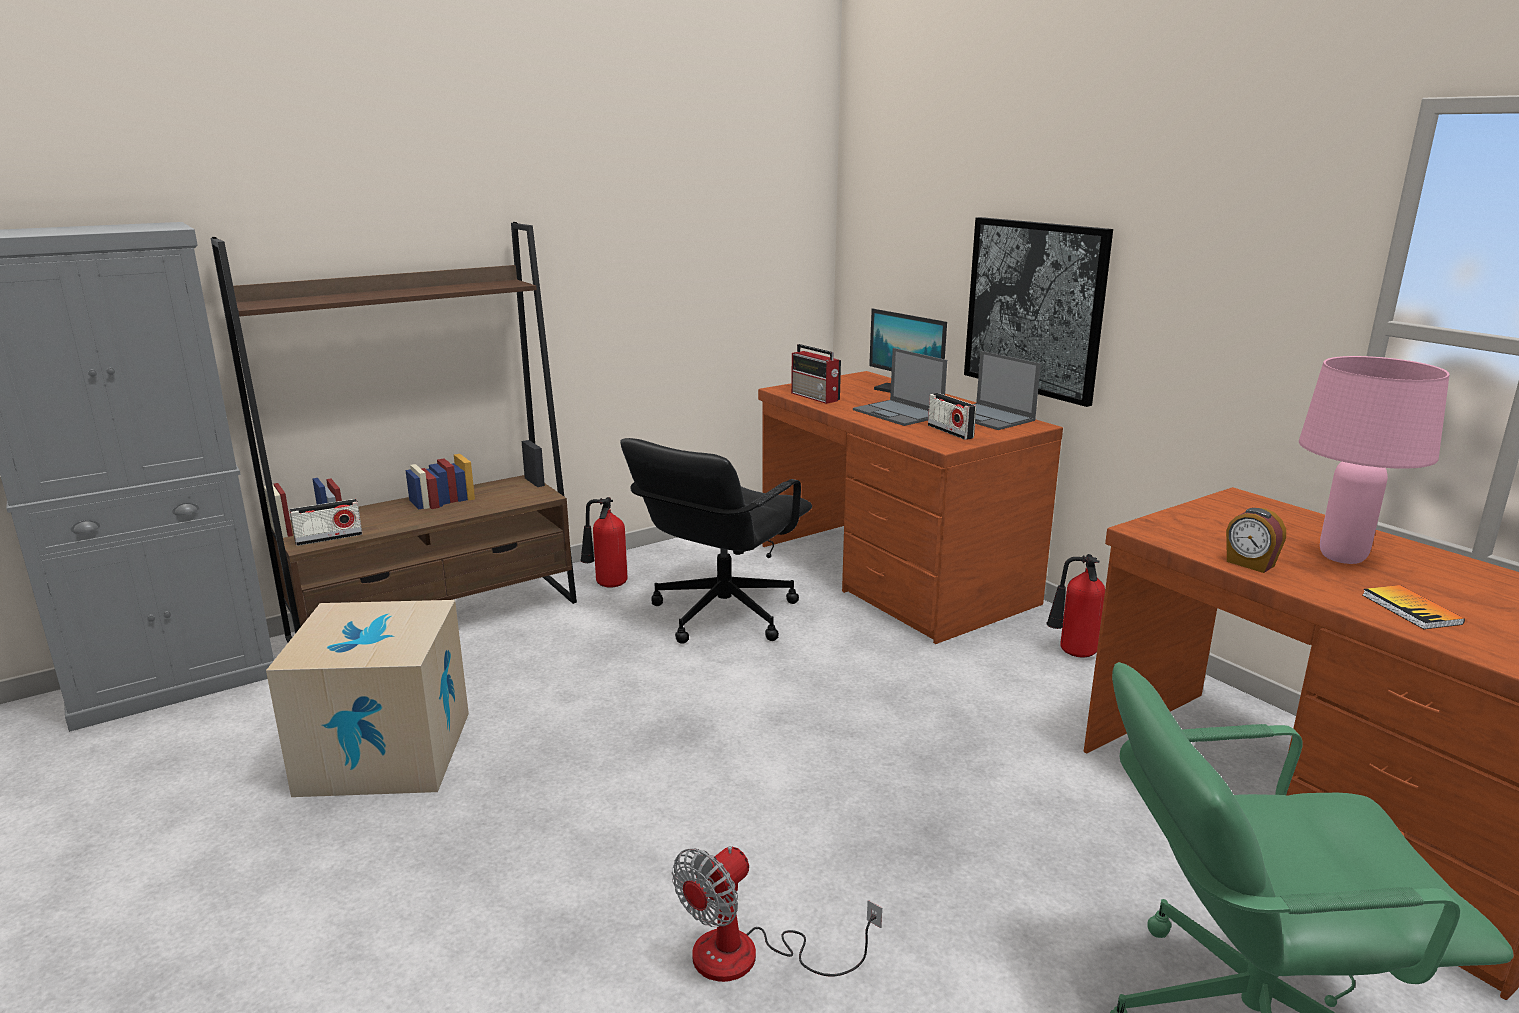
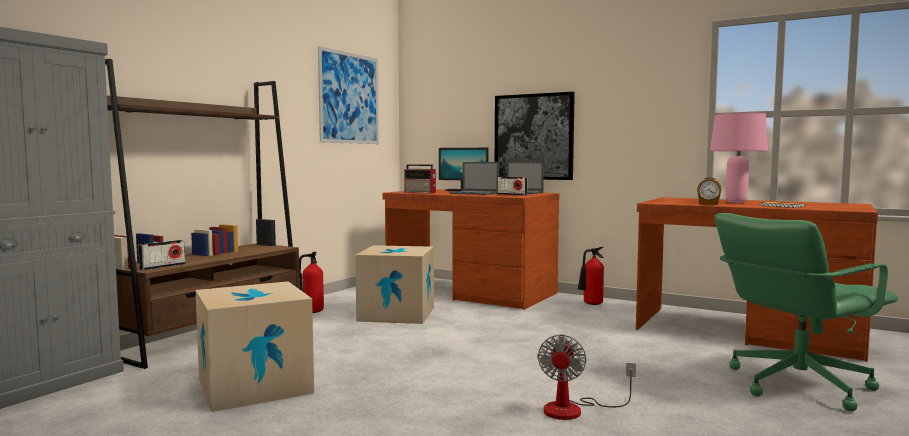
camera: 25 degrees left, 15 degrees down
(720, 215) = (349, 98): none -> picture
(722, 614) = (396, 314): black office chair -> cardboard box

